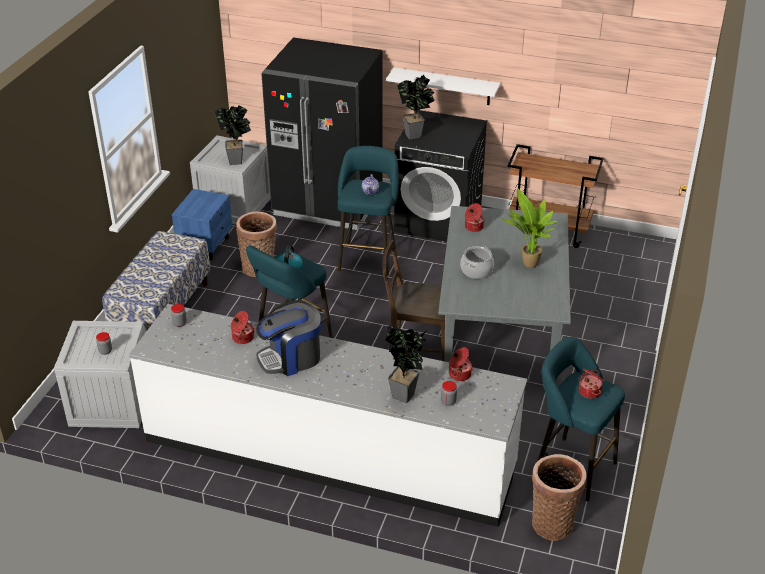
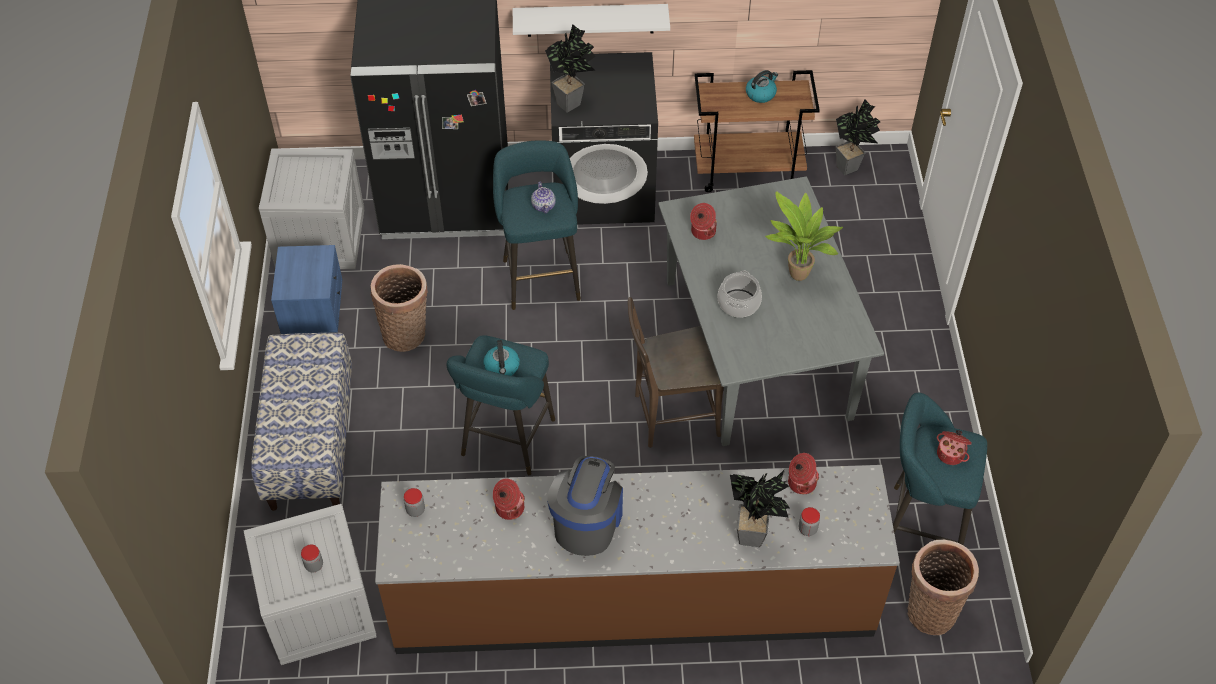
camera: 20 degrees left, 15 degrees up
(238, 162) = (325, 188): potted plant -> potted plant (851, 168)
(291, 358) = (587, 522): coffee machine -> coffee machine turned 150 degrees clockwise
(329, 454) = (633, 598): white counter -> brown counter
(560, 166) = (761, 94): none -> kettle

